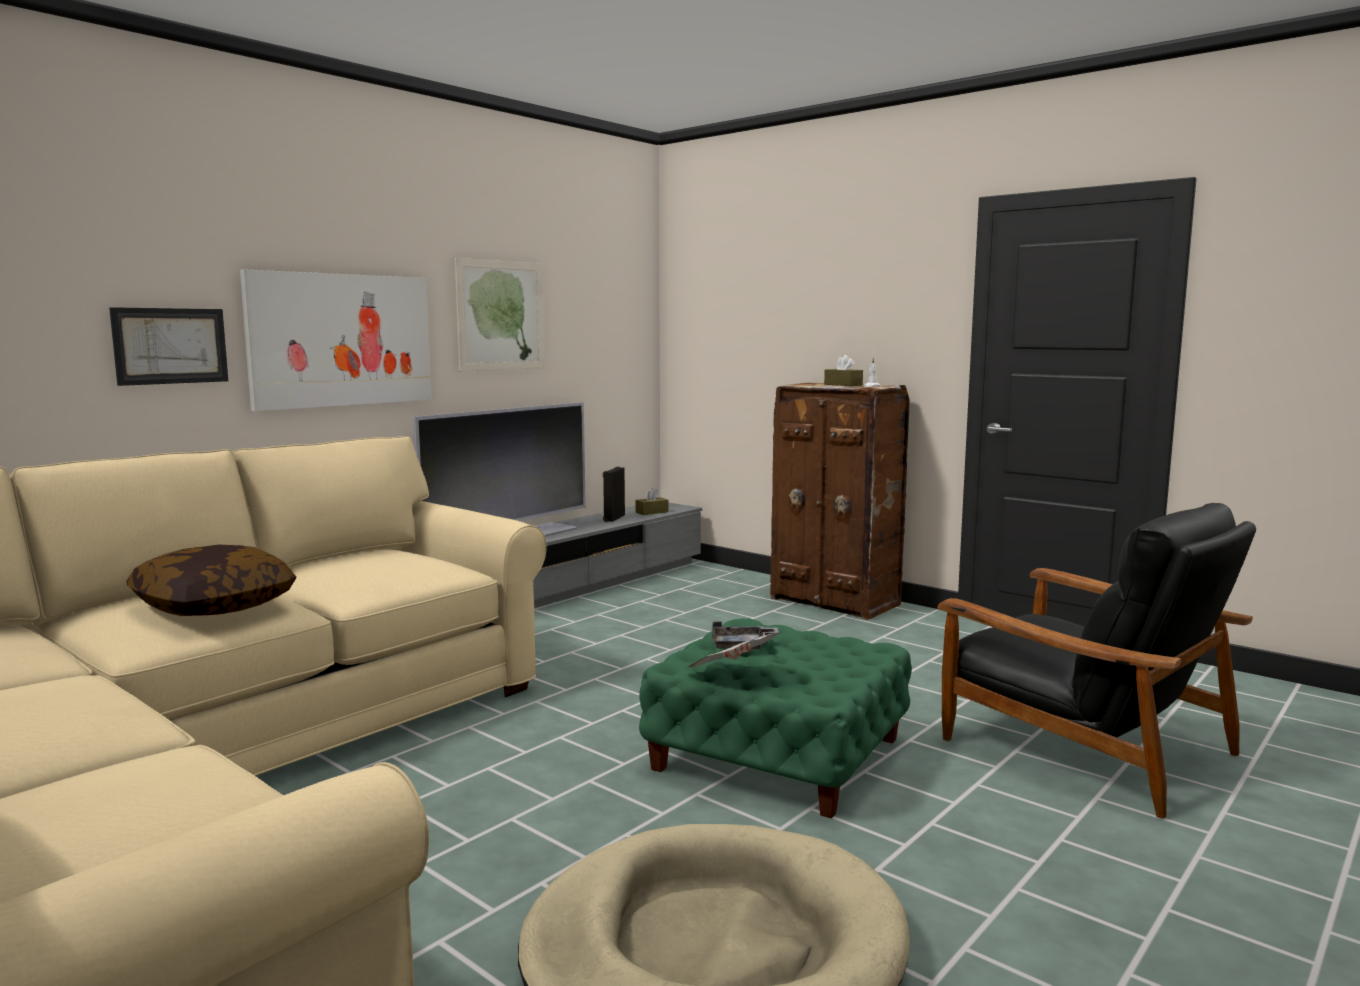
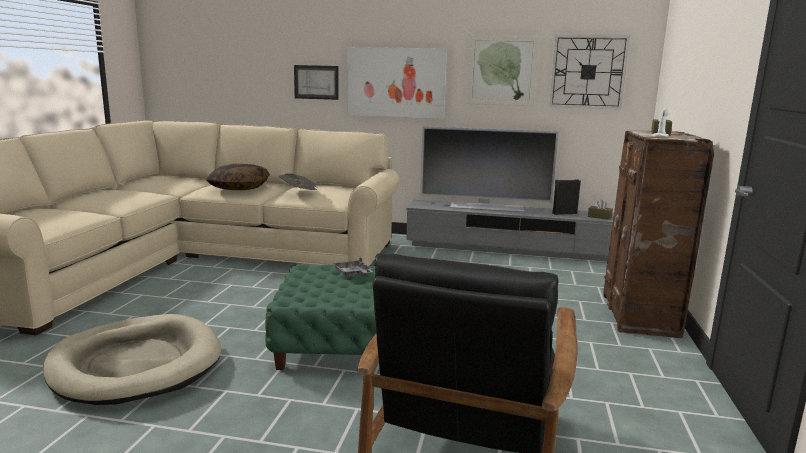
camera: 60 degrees right, 5 degrees up
(597, 316) = (588, 72): none -> wall clock
(731, 676) = (303, 279): newspaper -> newspaper (300, 193)

